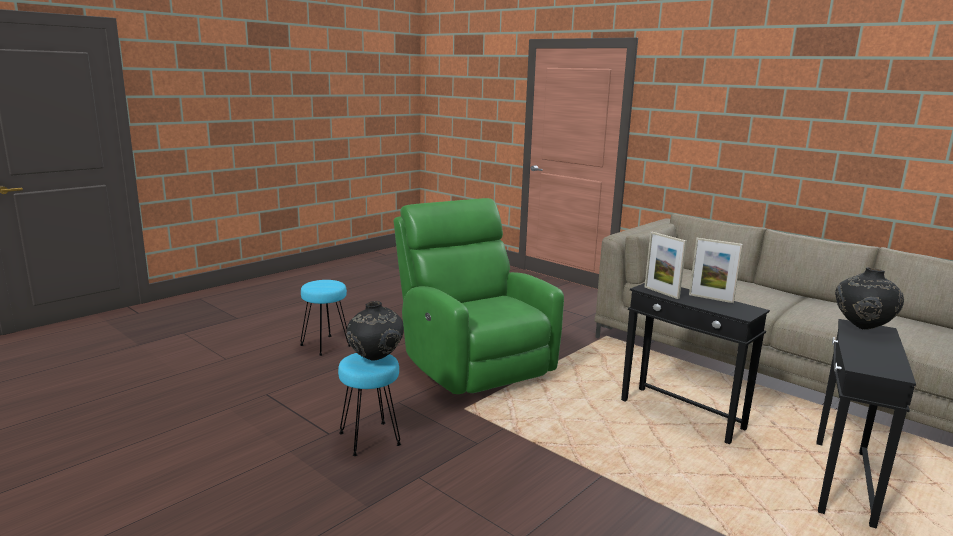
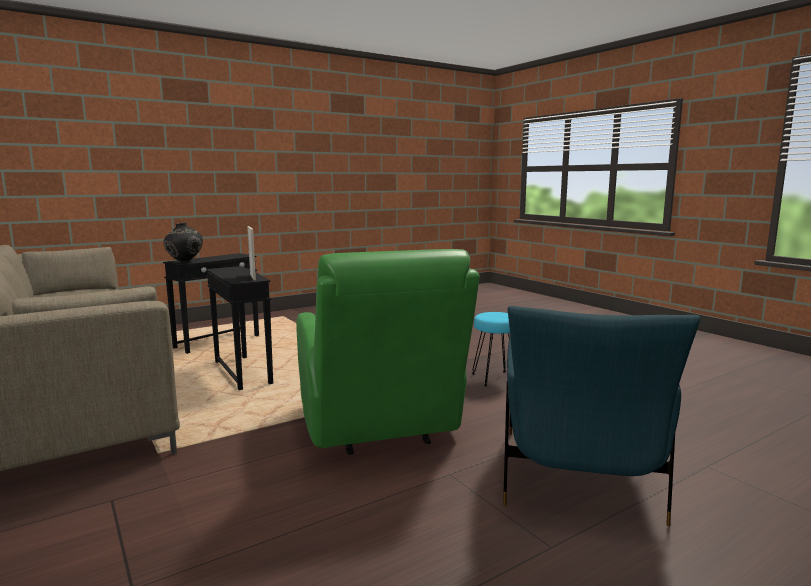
camera: 165 degrees left, 5 degrees down
(326, 345) = (577, 477): turquoise stool -> blue armchair
(375, 359) = (491, 315): black vase -> none
(711, 298) = (225, 273): picture frame -> none

